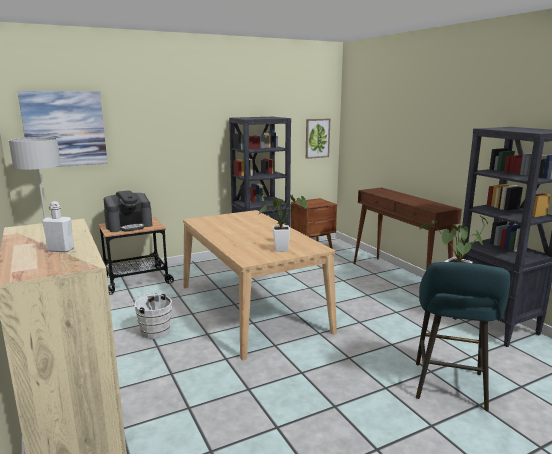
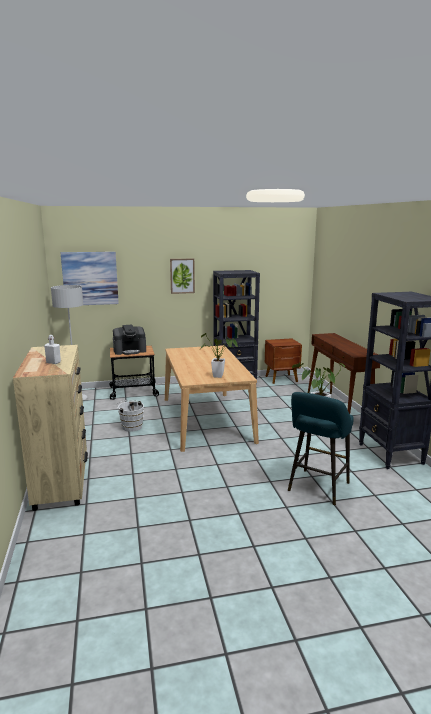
camera: 15 degrees right, 0 degrees up
(317, 138) = (290, 288): picture -> picture (182, 276)

